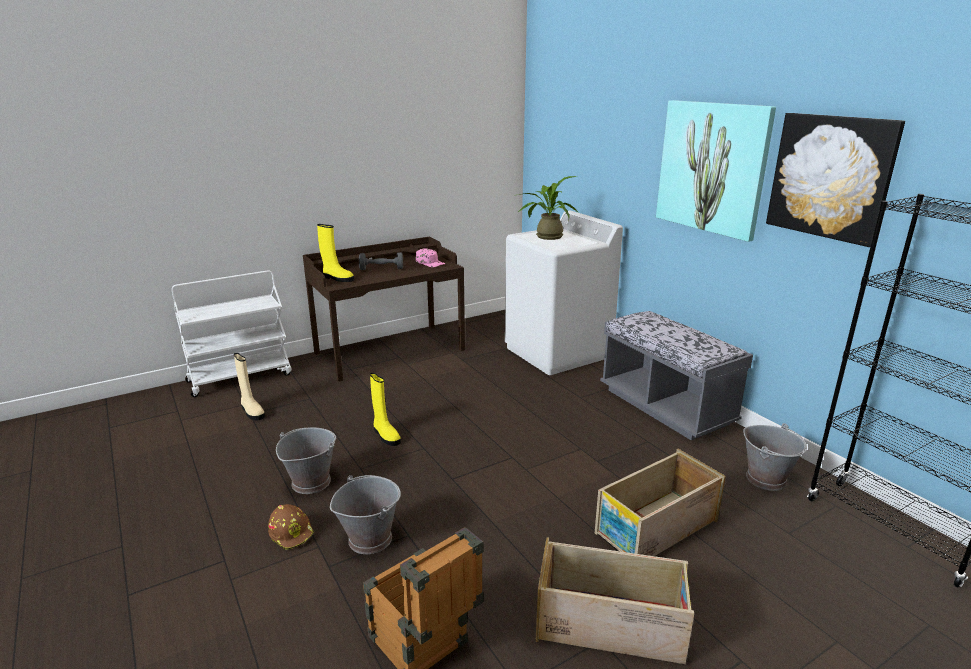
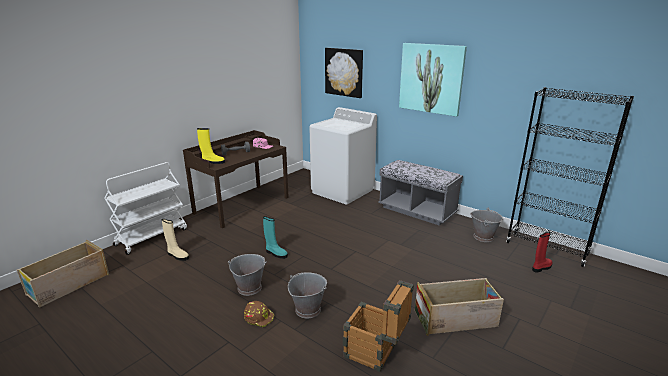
camera: 20 degrees left, 0 degrees up
(385, 435) = (275, 253): yellow boot -> turquoise boot
(546, 236) = (333, 123): potted plant -> none
(655, 527) = (448, 270): crate -> crate (68, 285)
(830, 177) = (498, 81): picture -> picture (344, 72)
(856, 567) = (541, 268): none -> red boot

